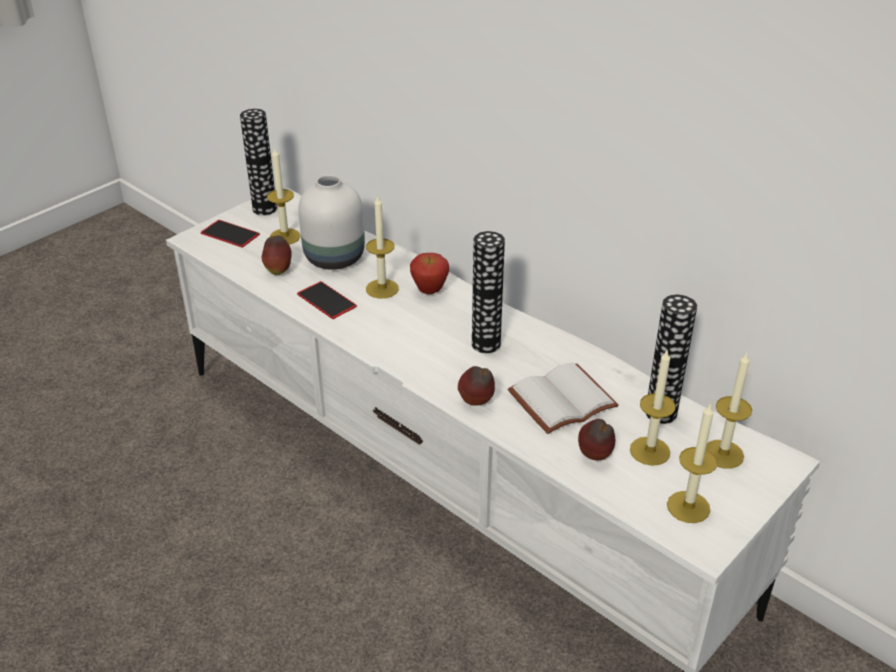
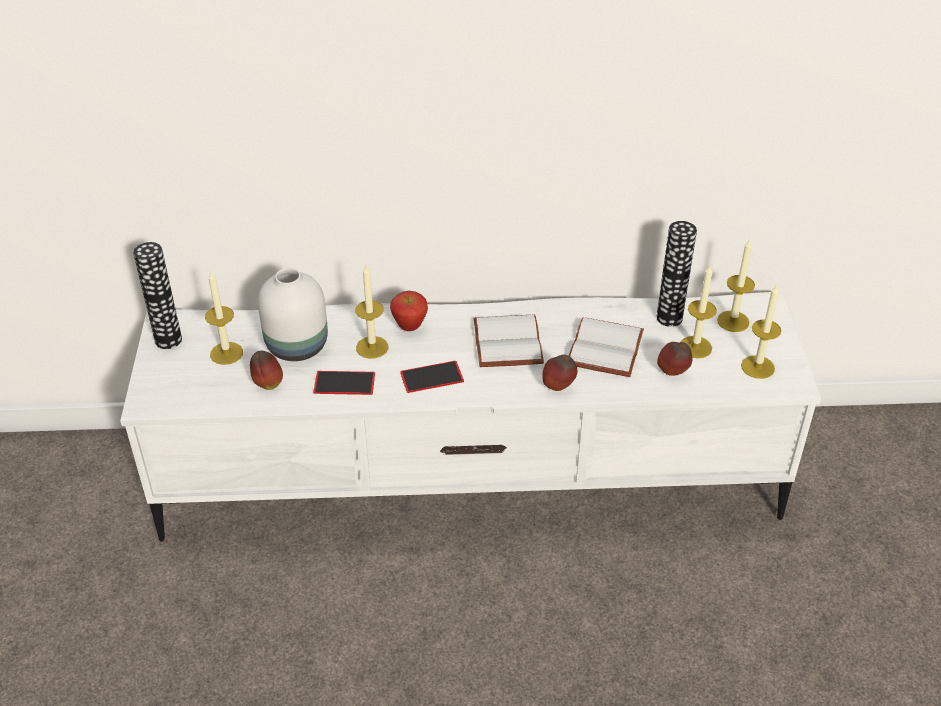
camera: 45 degrees left, 5 degrees up
(230, 234) = (173, 379): phone -> phone (431, 377)
(486, 344) = (505, 342): vase -> white book

